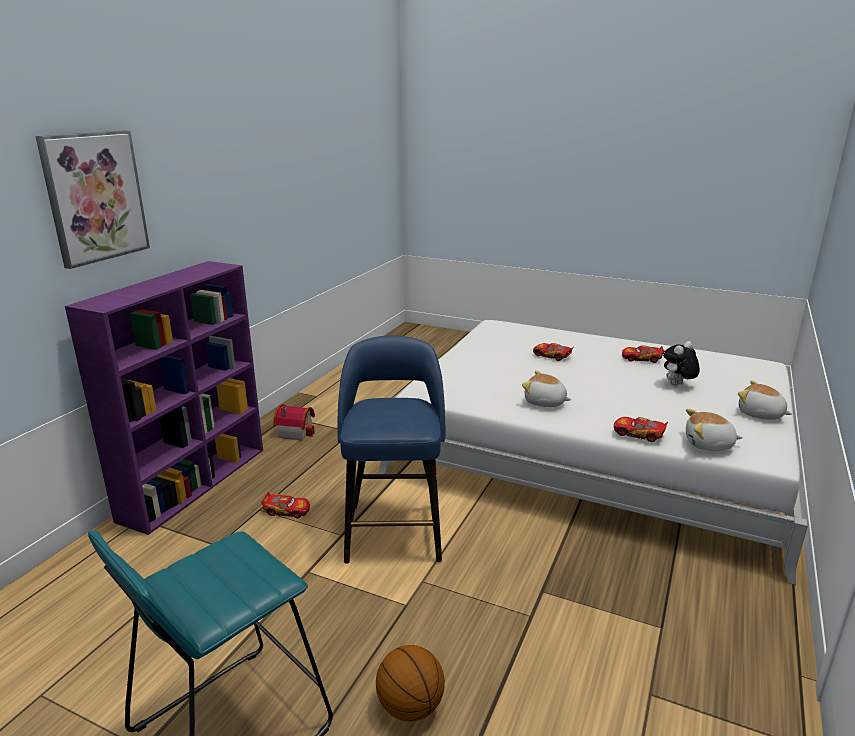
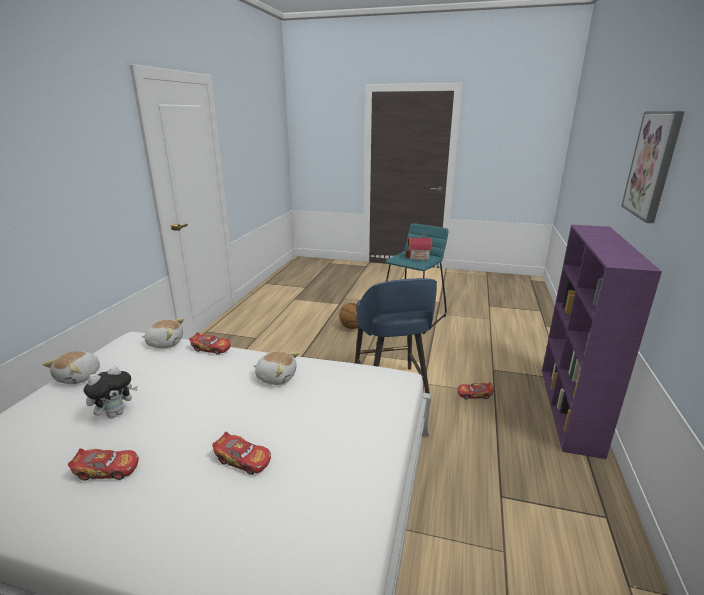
camera: 170 degrees right, 0 degrees up
(295, 431) = (563, 486): toy house -> toy house (419, 257)
(760, 414) = (79, 377): plush toy -> plush toy turned 75 degrees clockwise

